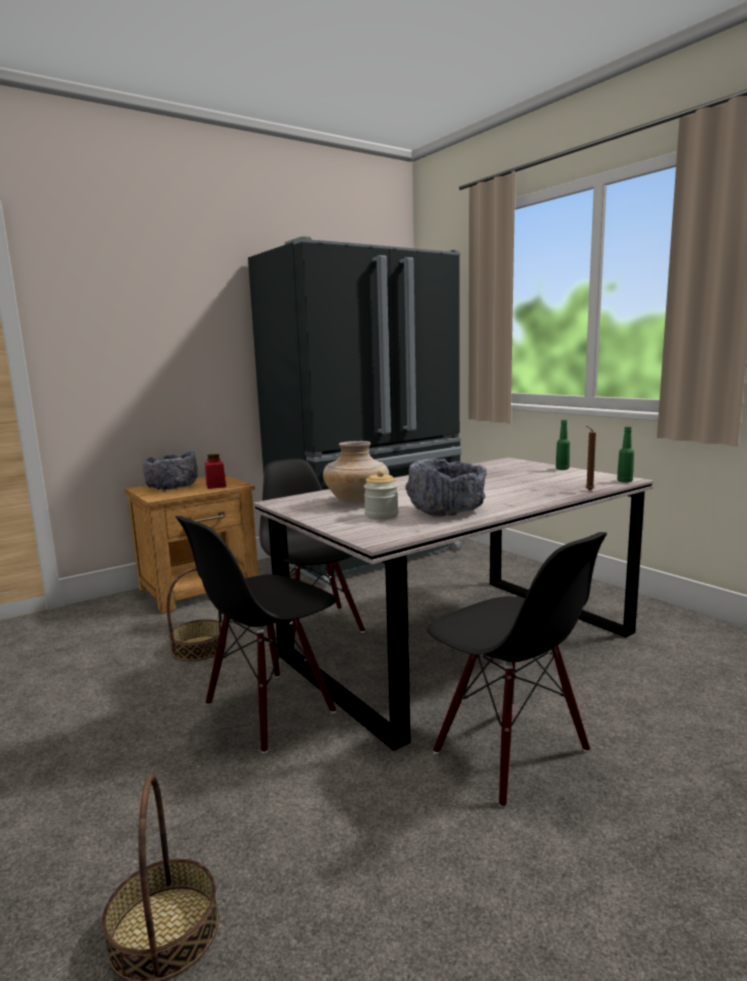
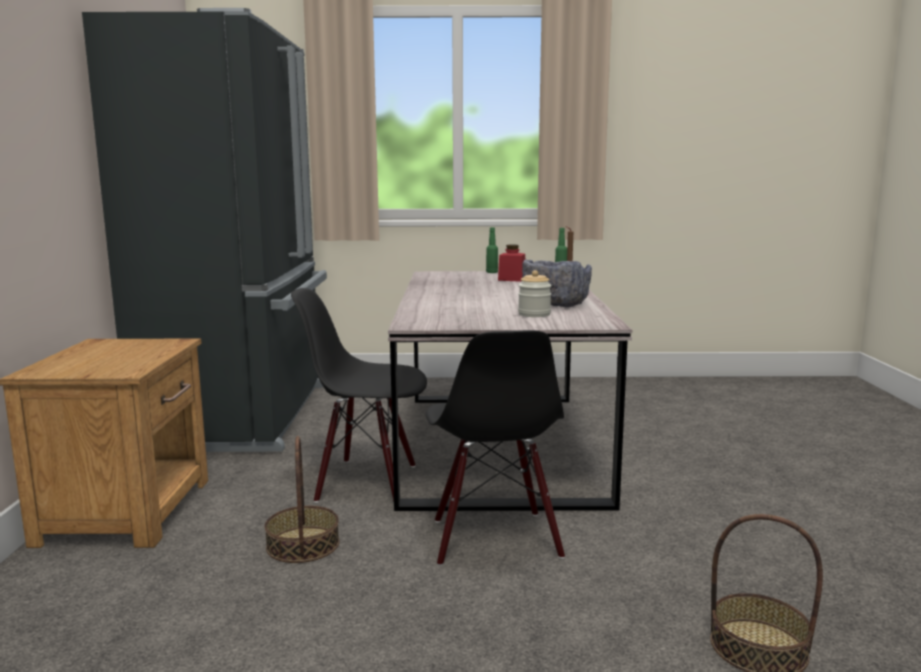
camera: 55 degrees left, 0 degrees up
(172, 487) = (88, 361): grey bowl -> none
(216, 485) = (148, 347): red jar -> red jar (512, 279)
(357, 502) = (472, 312): beige vase -> none
(509, 752) = (662, 478): black chair -> none

